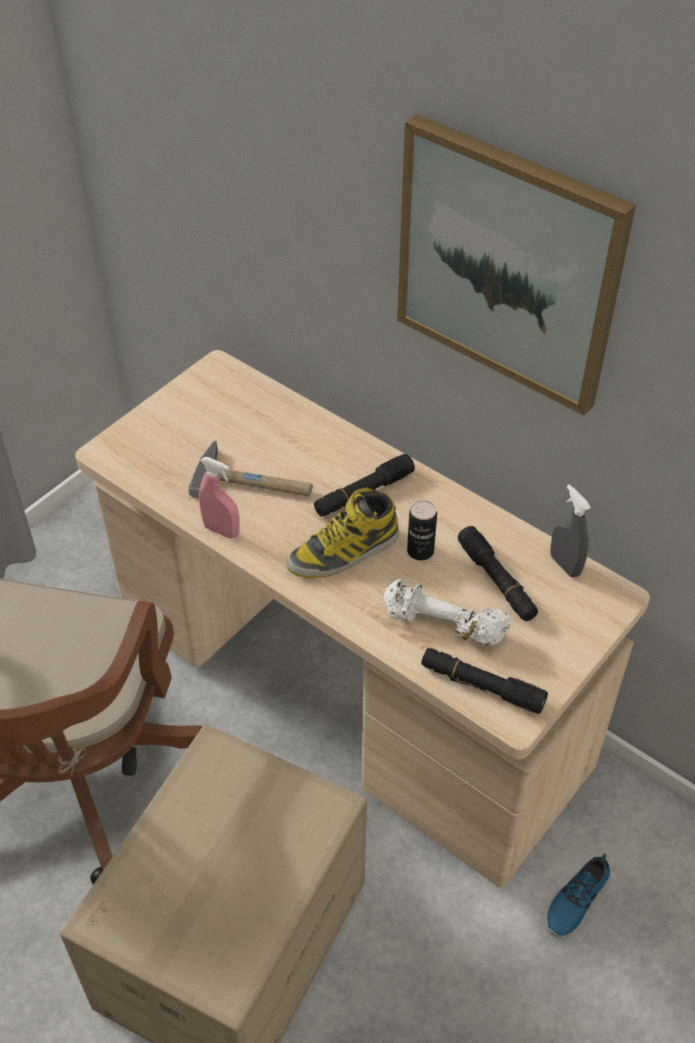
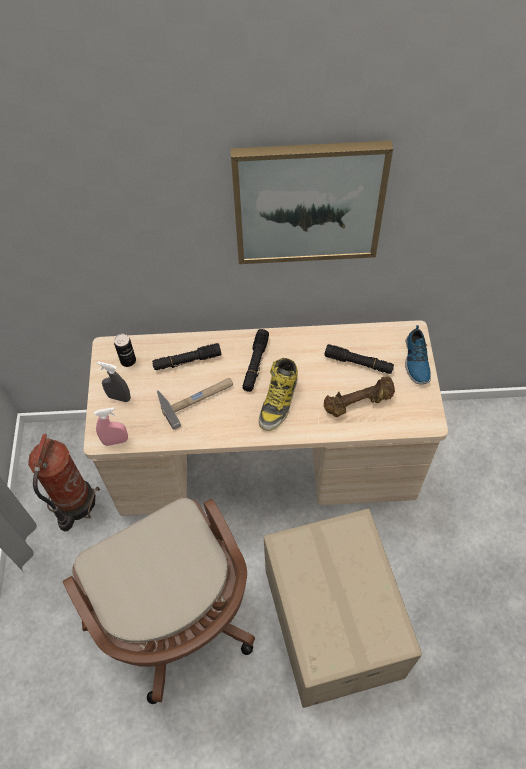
camera: 40 degrees left, 10 degrees up
(93, 568) = (73, 504): none -> fire extinguisher
(221, 530) = (209, 435): pink spray bottle -> pink spray bottle (115, 441)
(420, 551) = (311, 374): can -> can (128, 360)
(442, 626) = (358, 403): white dumbbell -> brown dumbbell
(481, 686) = (403, 418): black flashlight -> black flashlight (187, 361)
(565, 565) = (378, 333): grey spray bottle -> grey spray bottle (119, 397)
(575, 900) = (446, 479): shoe -> shoe (416, 361)

